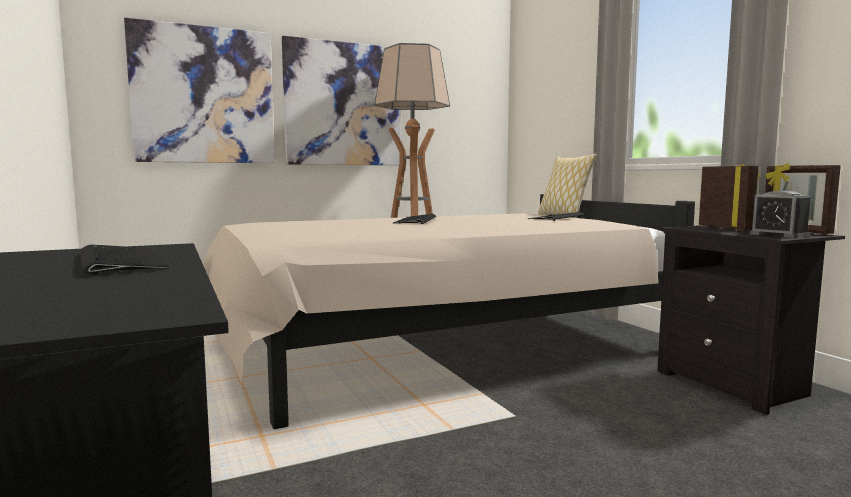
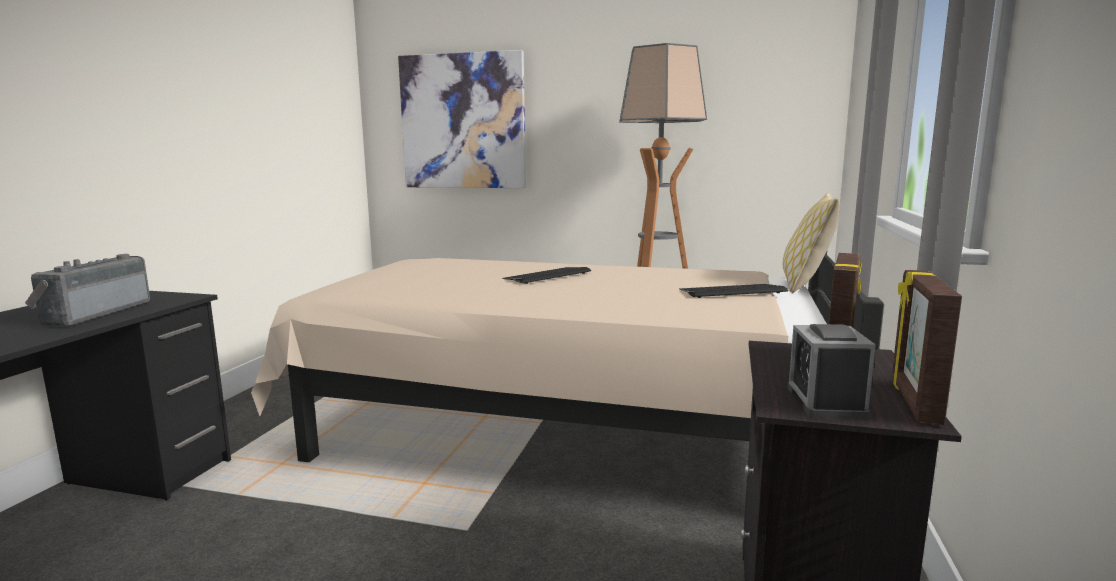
camera: 40 degrees right, 5 degrees up
(119, 261) = (94, 313): keyboard -> radio
(344, 104) = (602, 120): picture -> none

